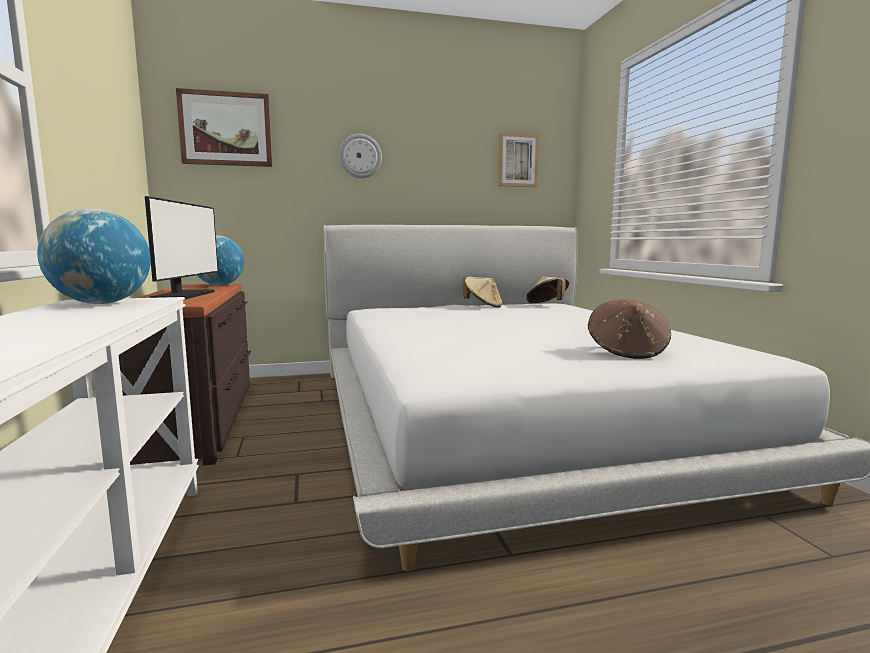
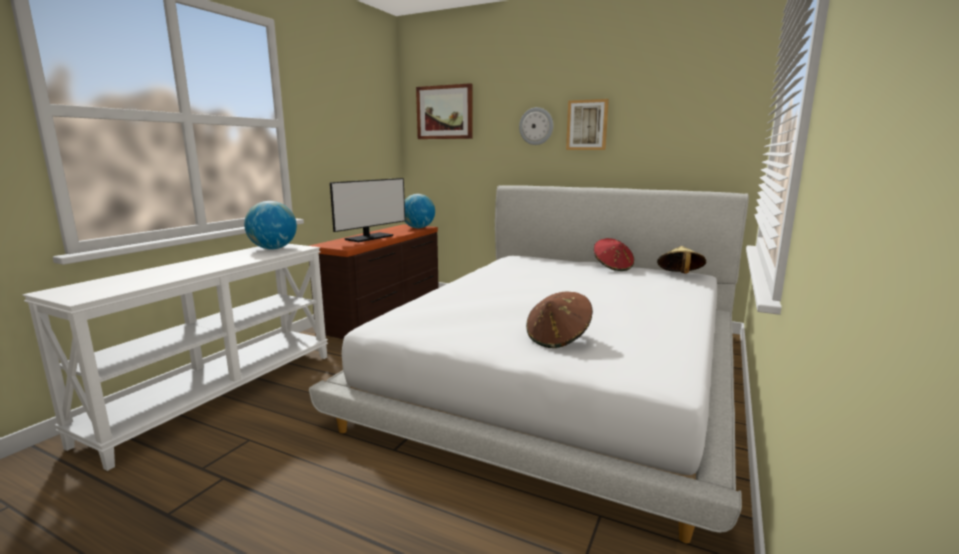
camera: 40 degrees right, 5 degrees up
(483, 306) = (612, 267): beige hat -> red hat
(517, 160) = (690, 121): picture -> picture (587, 125)

